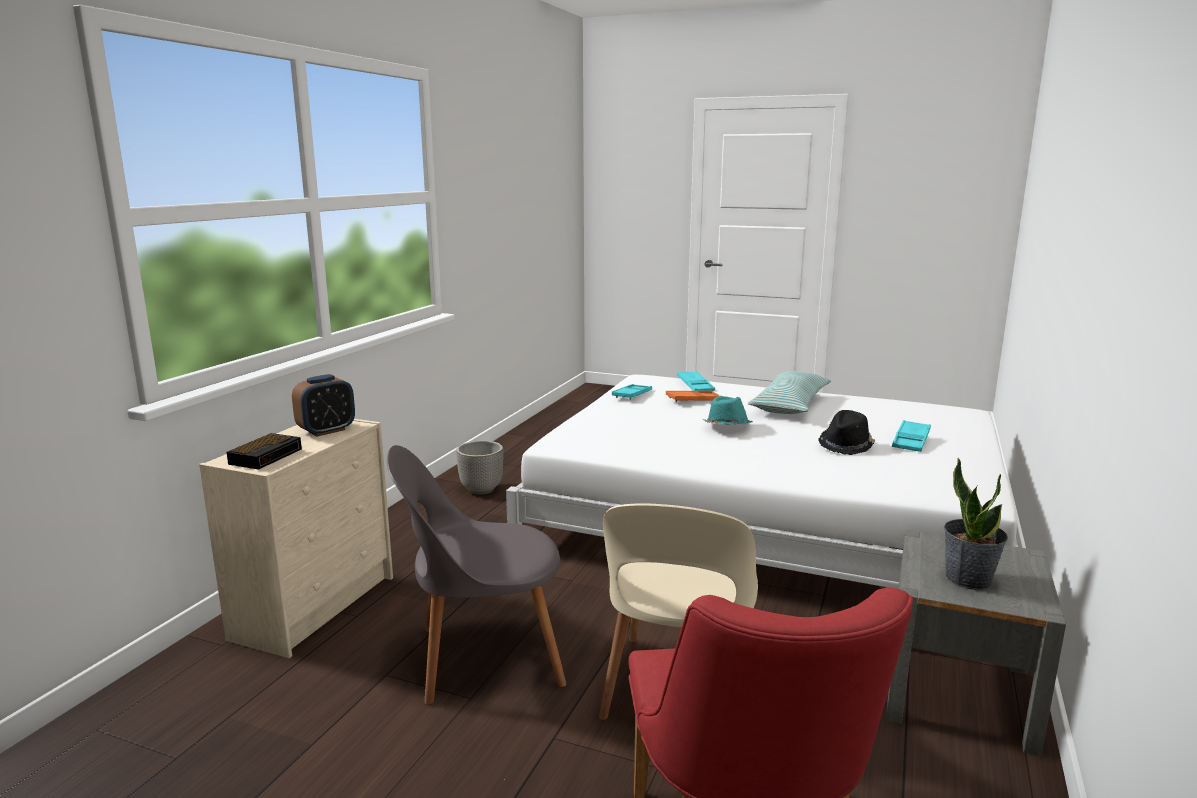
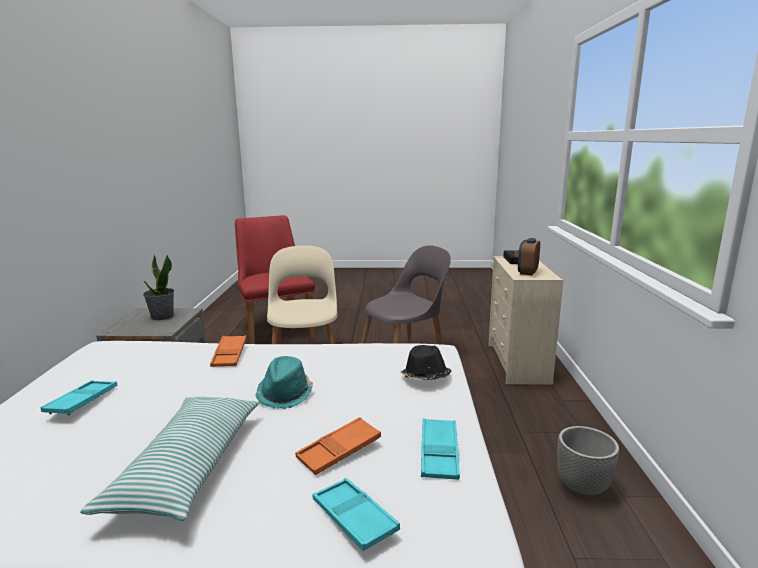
camera: 160 degrees right, 0 degrees up
(792, 467) = (229, 355): none -> orange tray
(846, 445) = (163, 383): black hat -> black hat (425, 377)

